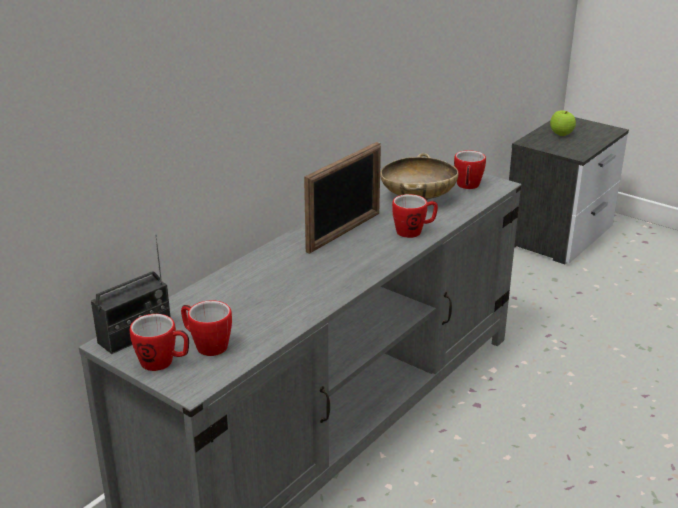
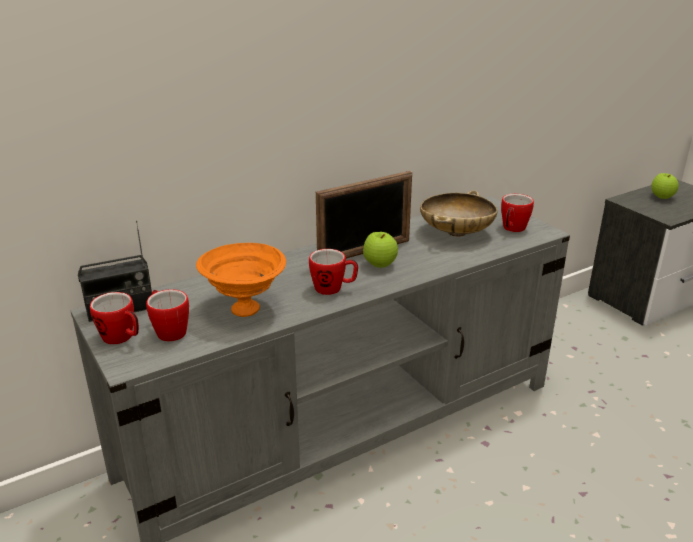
camera: 20 degrees right, 0 degrees up
(266, 309) = (243, 308): none -> orange bowl
(368, 242) = (380, 265): none -> apple
(414, 231) = (430, 262): mug -> mug (333, 289)

